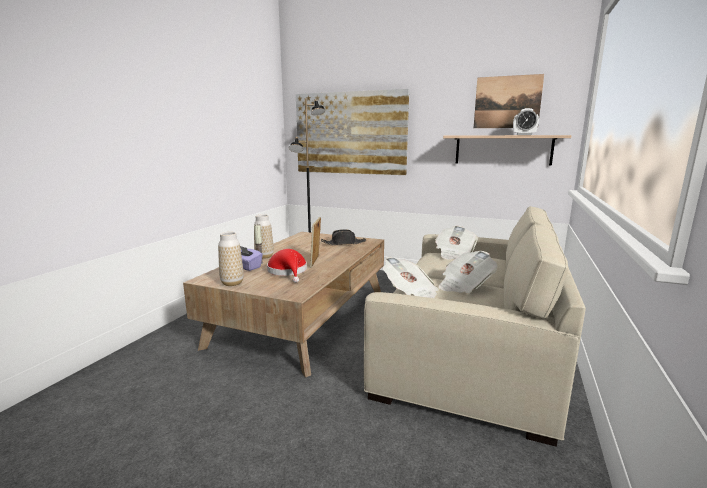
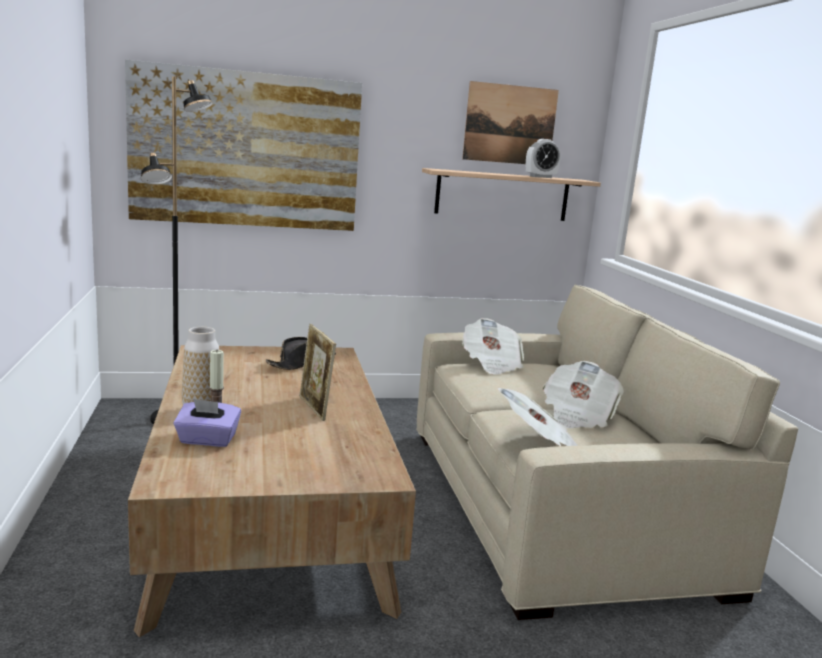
camera: 35 degrees left, 0 degrees up
(232, 283) = (237, 479): vase -> none
(288, 272) = (300, 436): red hat -> none

